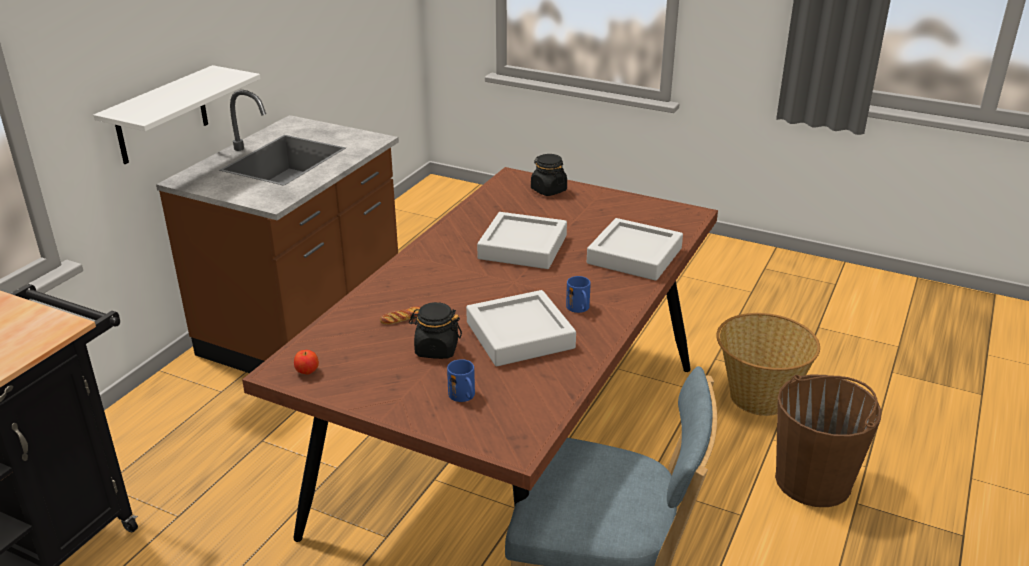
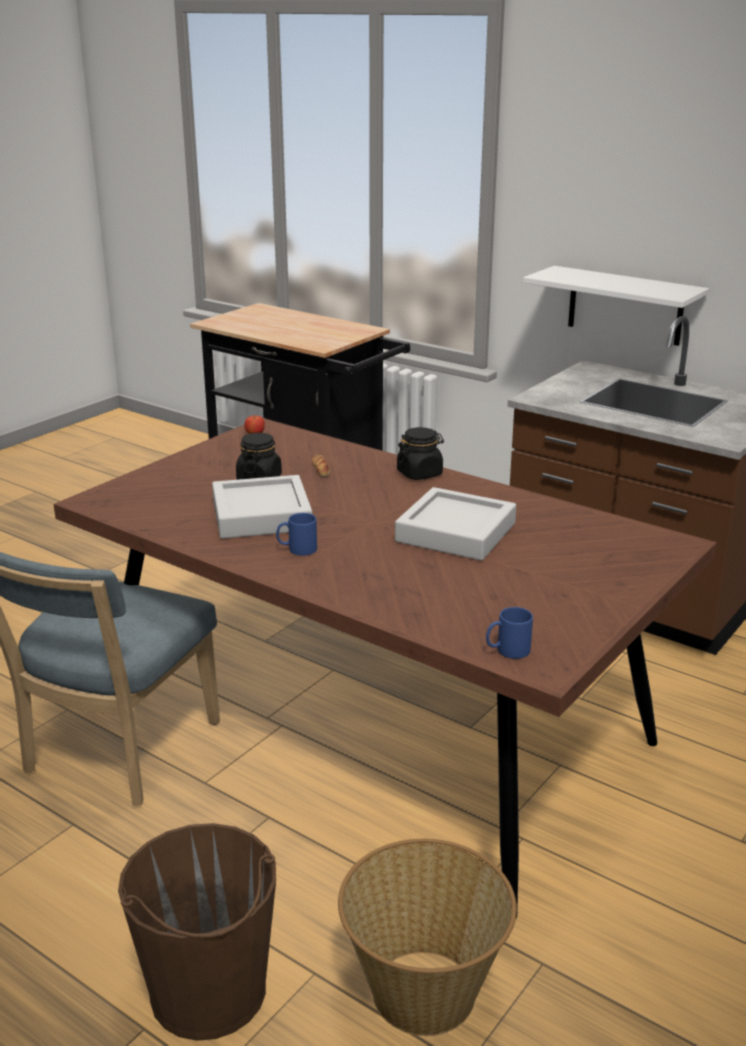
camera: 100 degrees right, 5 degrees down
(464, 397) = (177, 486): blue mug -> blue mug (507, 651)
(548, 190) = (631, 564): black jar -> black jar (420, 473)
(634, 256) = (413, 599): grey tray -> none

